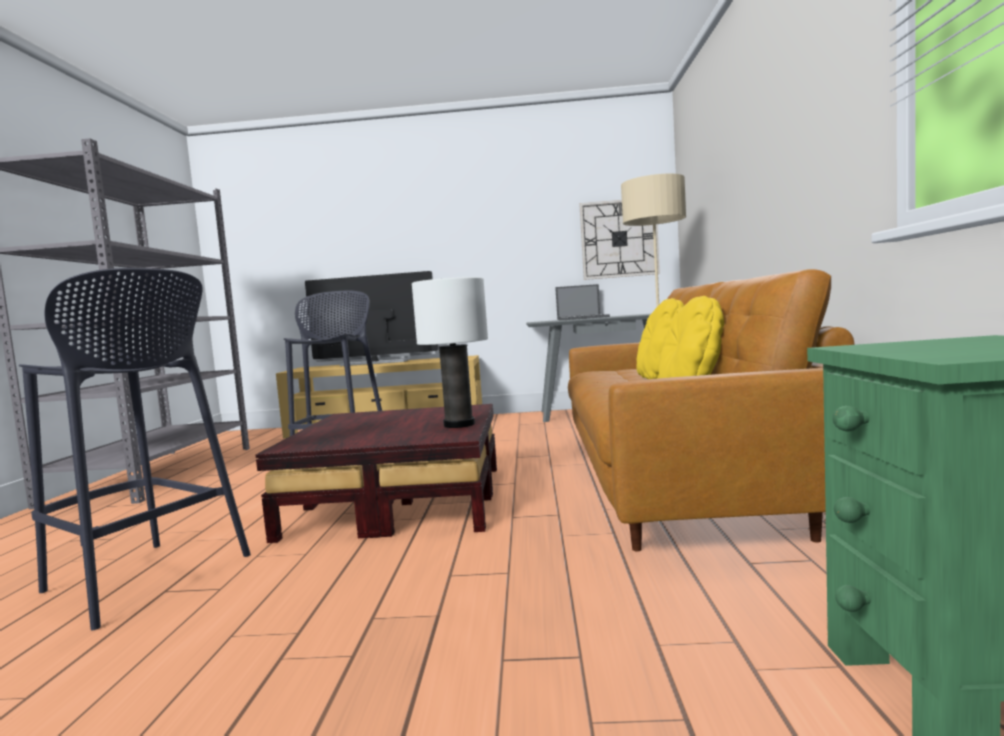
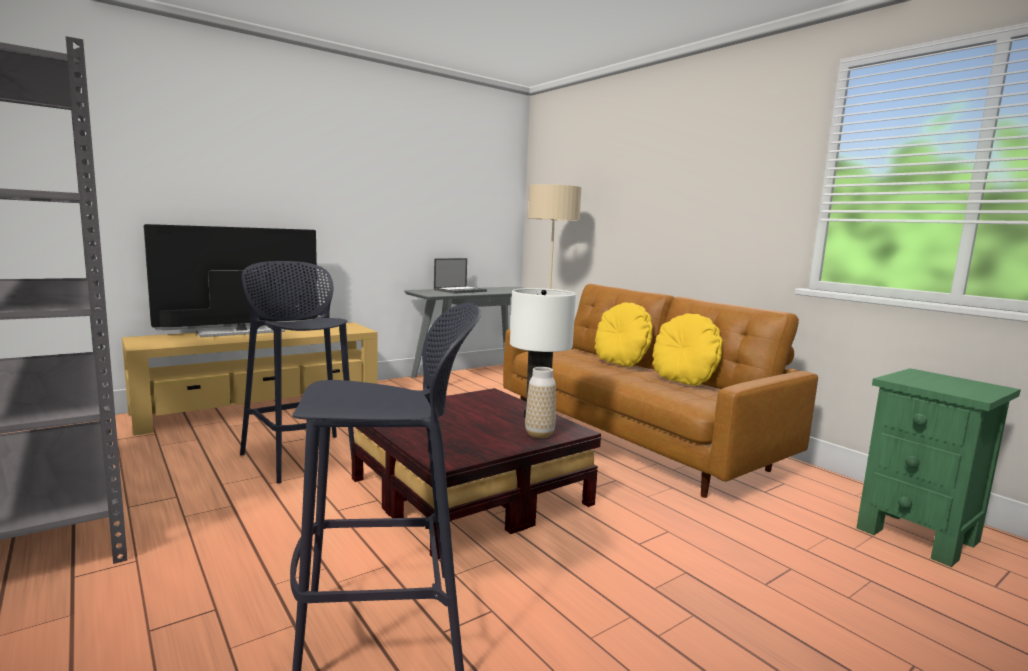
camera: 40 degrees left, 5 degrees up
(416, 437) = (539, 434): none -> vase
(619, 239) = (483, 218): wall clock -> none

